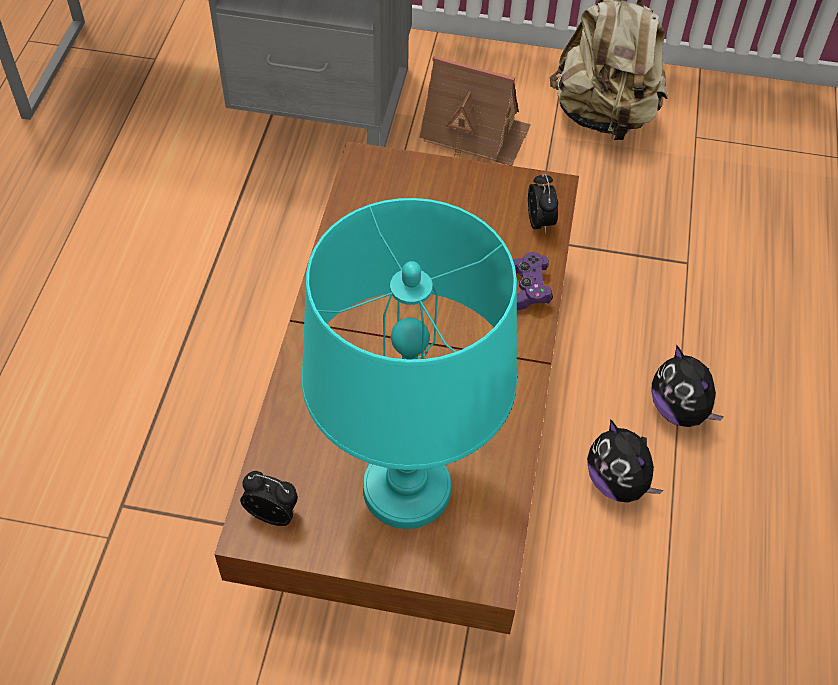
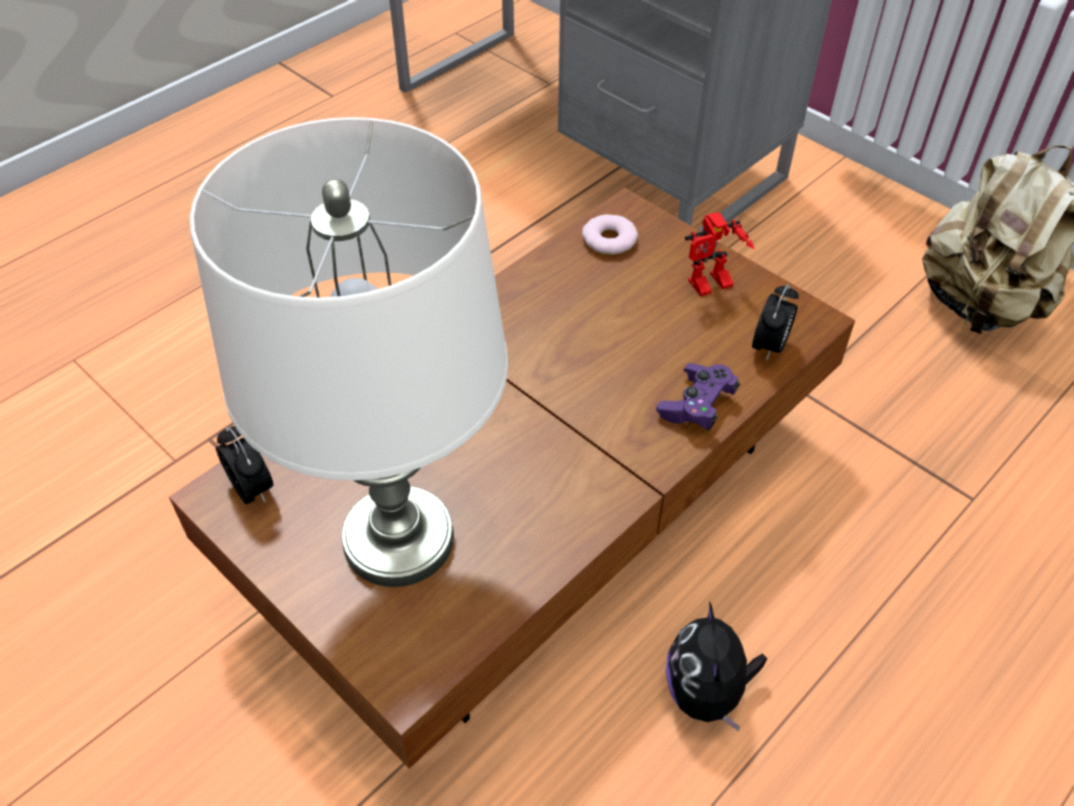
camera: 35 degrees right, 5 degrees down
(370, 190) = (609, 240): none -> donut
(406, 488) = (398, 538): turquoise table lamp -> white table lamp
(469, 195) = (710, 287): none -> toy robot
(474, 132) = (814, 262): toy house -> none
(679, 410) = (843, 654): plush toy -> none

